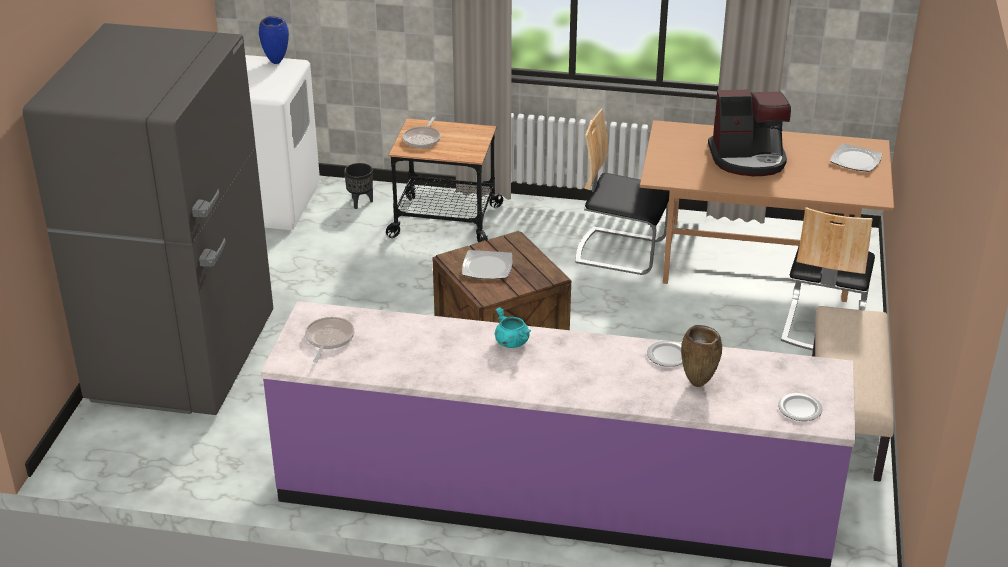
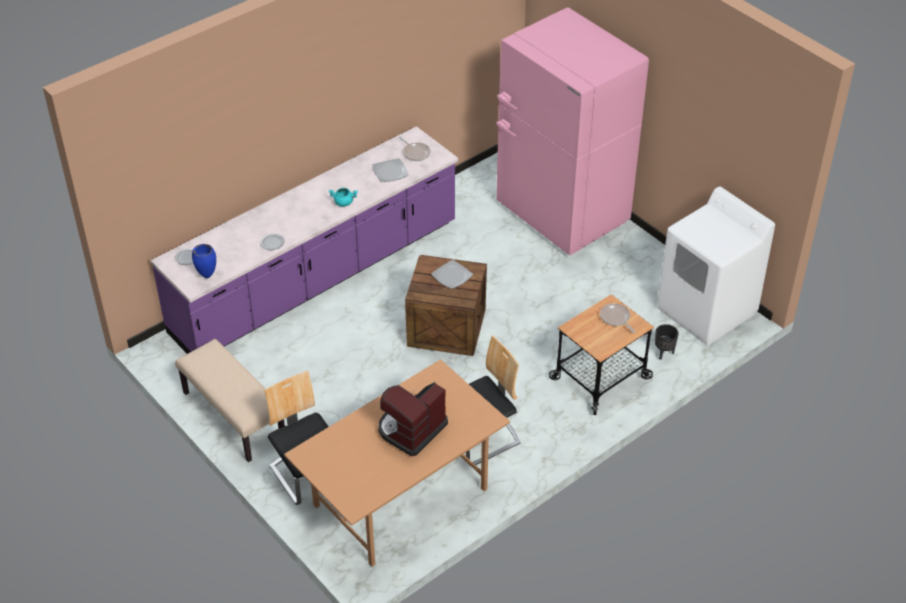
camera: 130 degrees right, 10 degrees up
(184, 359) = (561, 214): grey fridge -> pink fridge
(277, 62) = (730, 249): blue vase -> blue vase (207, 276)
(698, 384) = (242, 239): brown vase -> none
(855, 160) = (349, 481): plate -> plate (390, 171)

